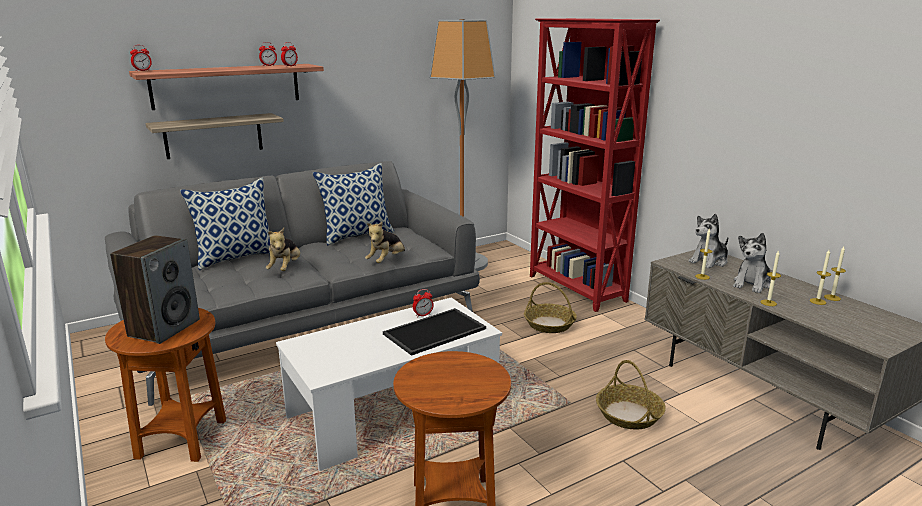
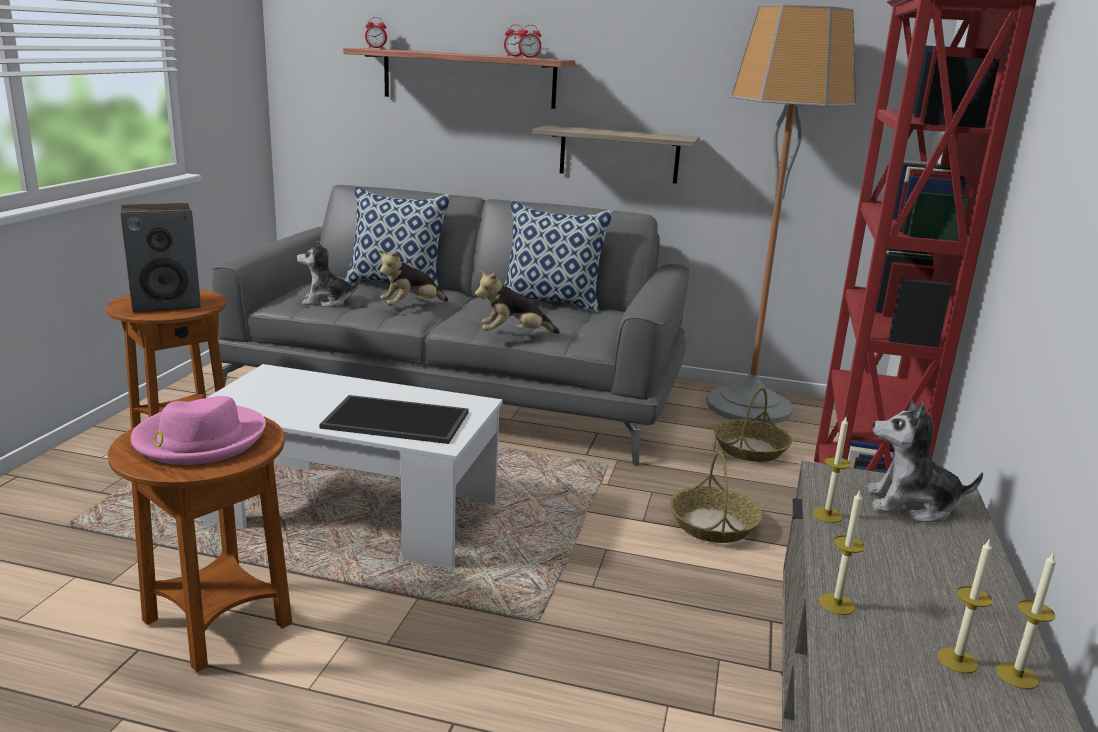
camera: 45 degrees right, 0 degrees up
(213, 136) = (446, 138): shelf -> shelf (619, 154)
(423, 315) = (428, 401): alarm clock -> none
(449, 378) = (199, 439): none -> pink hat
(629, 414) = (579, 685): basket -> basket (750, 449)
(752, 284) = (894, 568): plush toy -> plush toy (327, 302)

